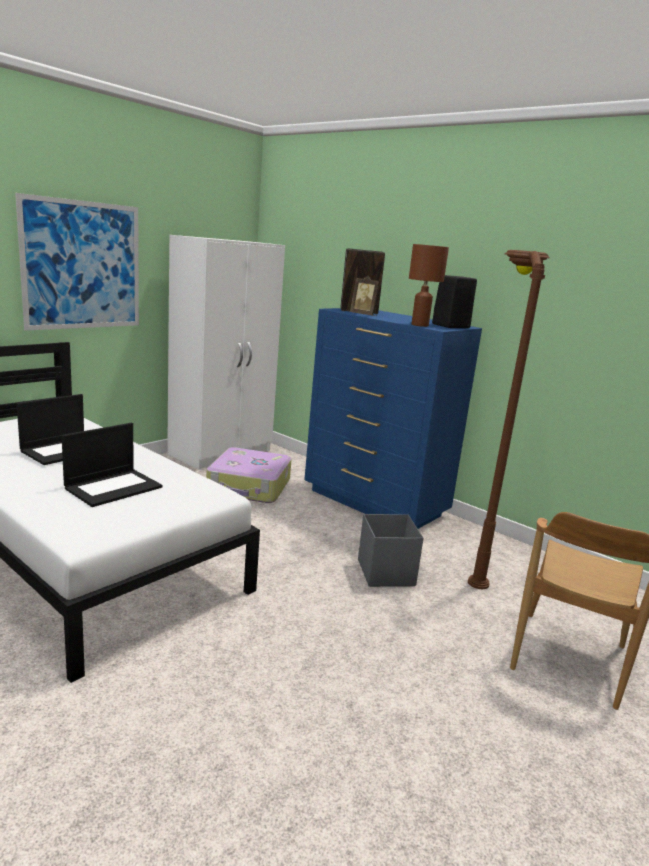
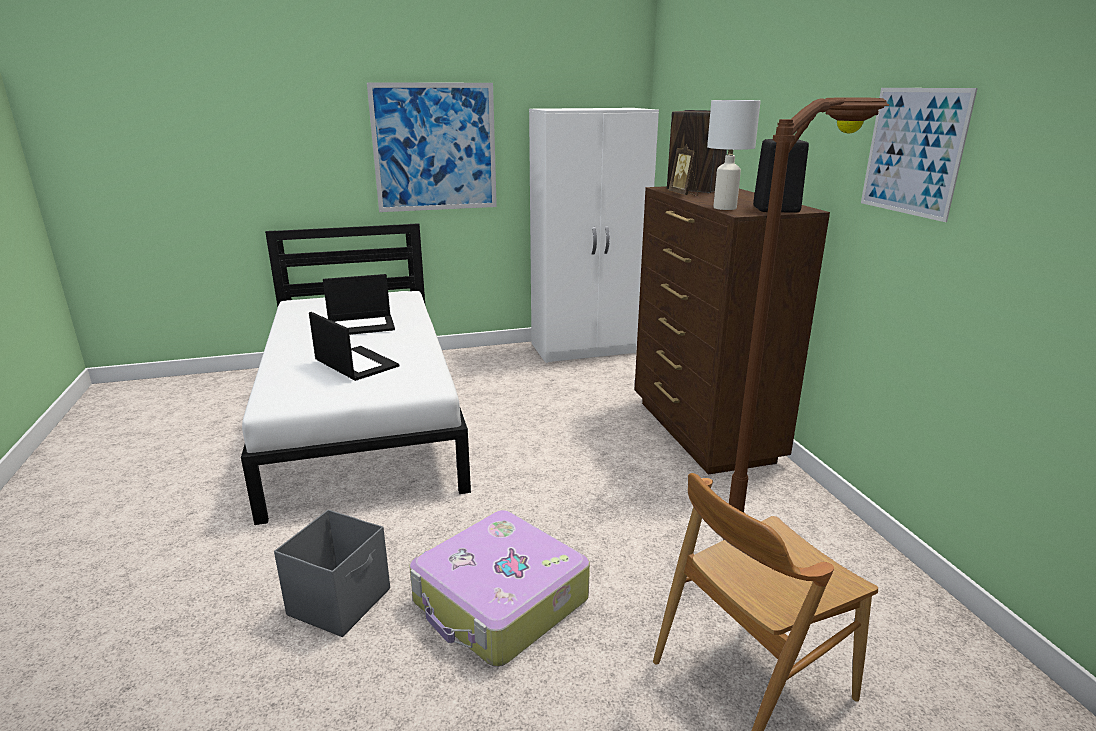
camera: 35 degrees right, 5 degrees up
(114, 487) = (355, 364): laptop -> laptop turned 120 degrees counterclockwise
(249, 487) = (577, 388): suitcase -> suitcase (500, 602)
(374, 503) = (703, 431): blue dresser -> brown dresser
(386, 572) = (626, 510): grey storage box -> grey storage box (341, 601)
(420, 325) = (725, 208): brown table lamp -> white table lamp
(549, 288) = (913, 152): none -> picture

